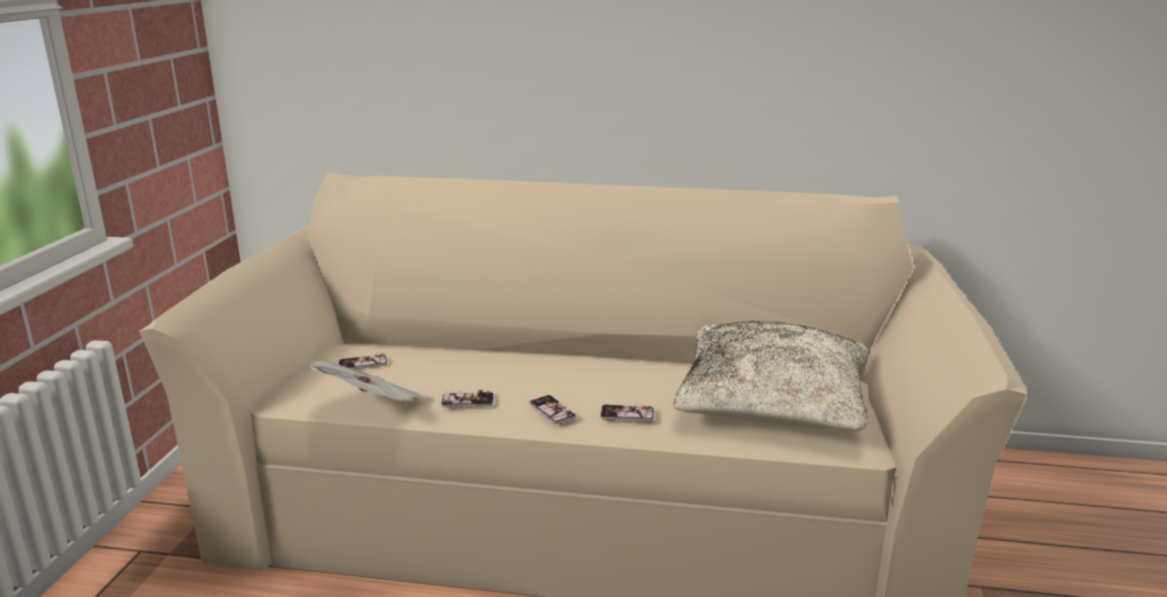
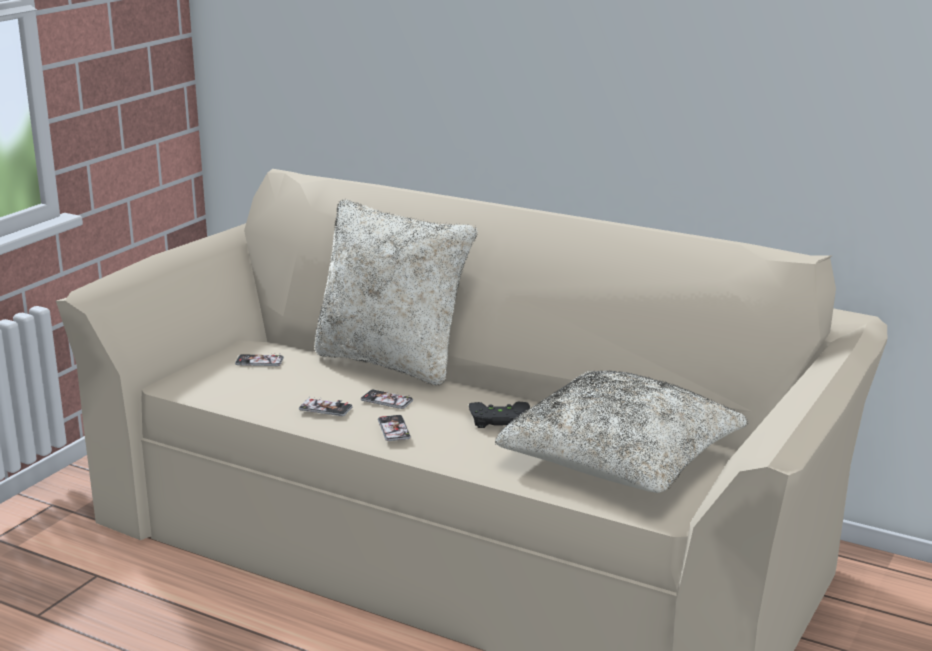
camera: 20 degrees right, 0 degrees up
(372, 408) = (240, 401): newspaper -> none
(496, 348) = (391, 365): none -> beige pillow
(627, 414) = (461, 444): phone -> phone (386, 400)
(642, 384) = (499, 420): none -> black game controller

